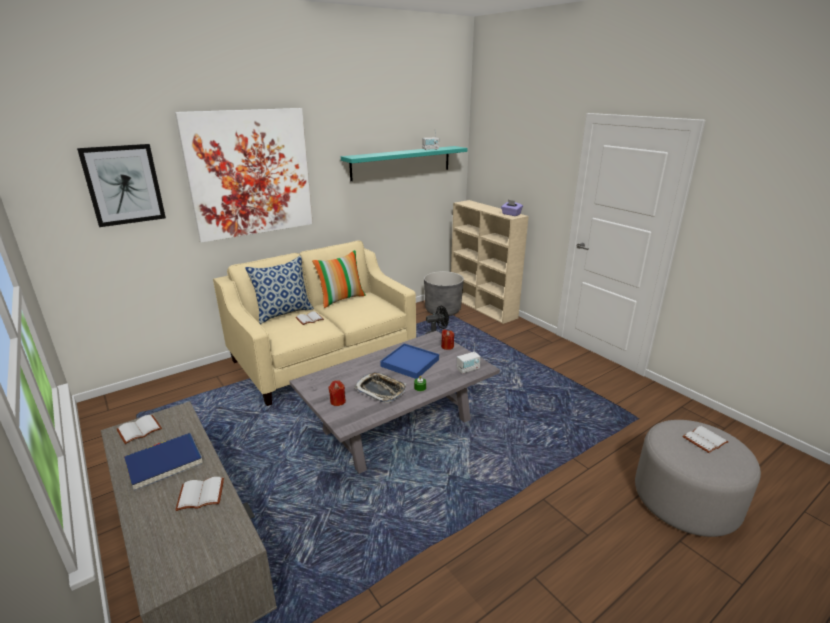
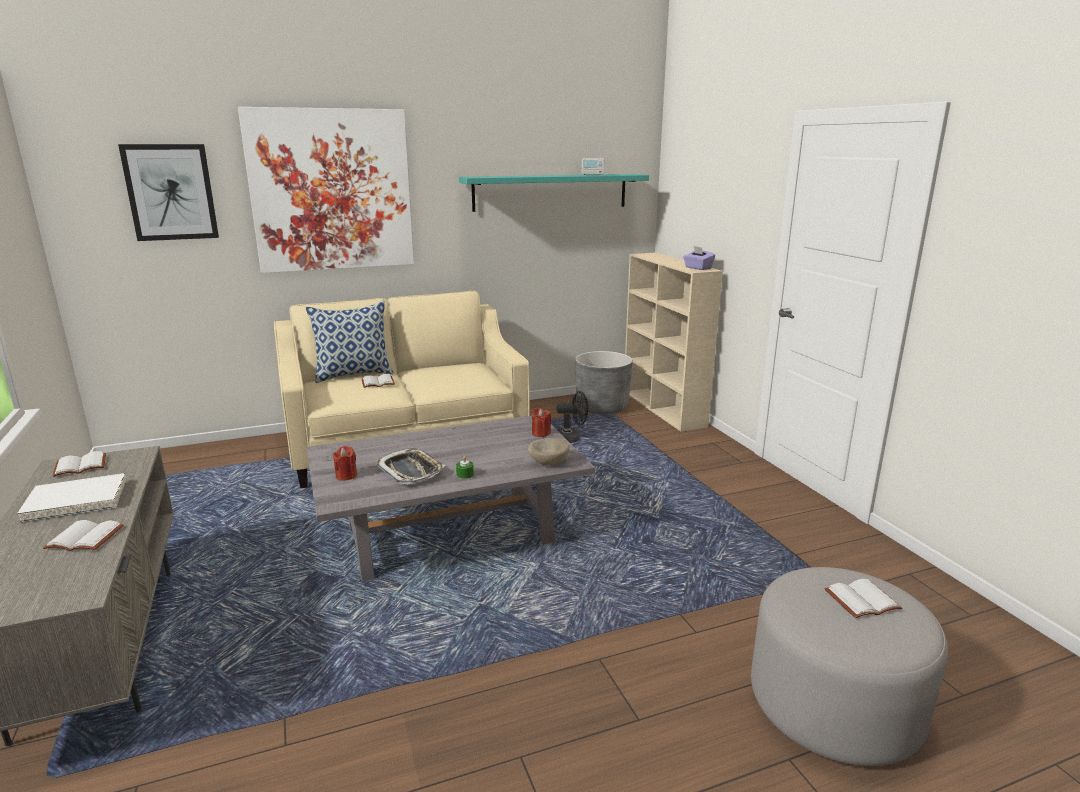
camera: 15 degrees right, 5 degrees down
(164, 463) = (76, 501): blue book -> white book
(341, 299) = (437, 366): pillow -> none
(409, 363) = (474, 446): blue tray -> none
(468, 369) = (548, 462): radio -> beige bowl

